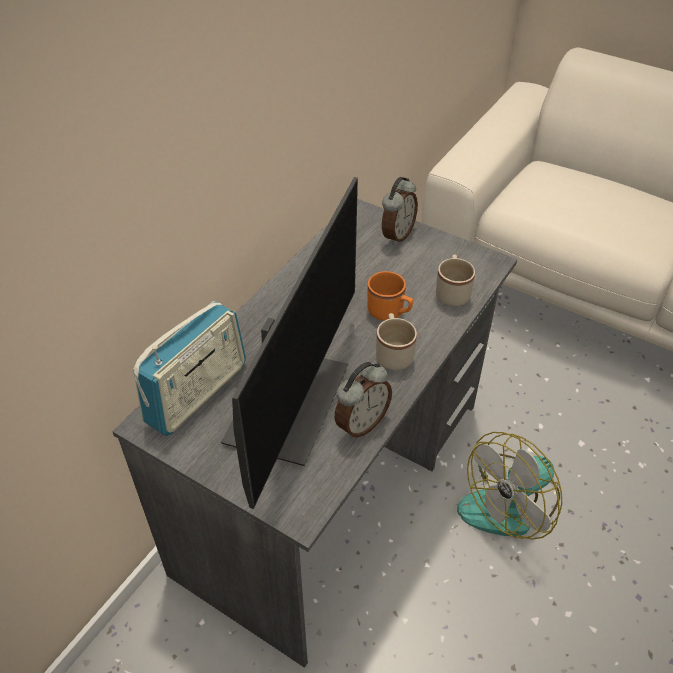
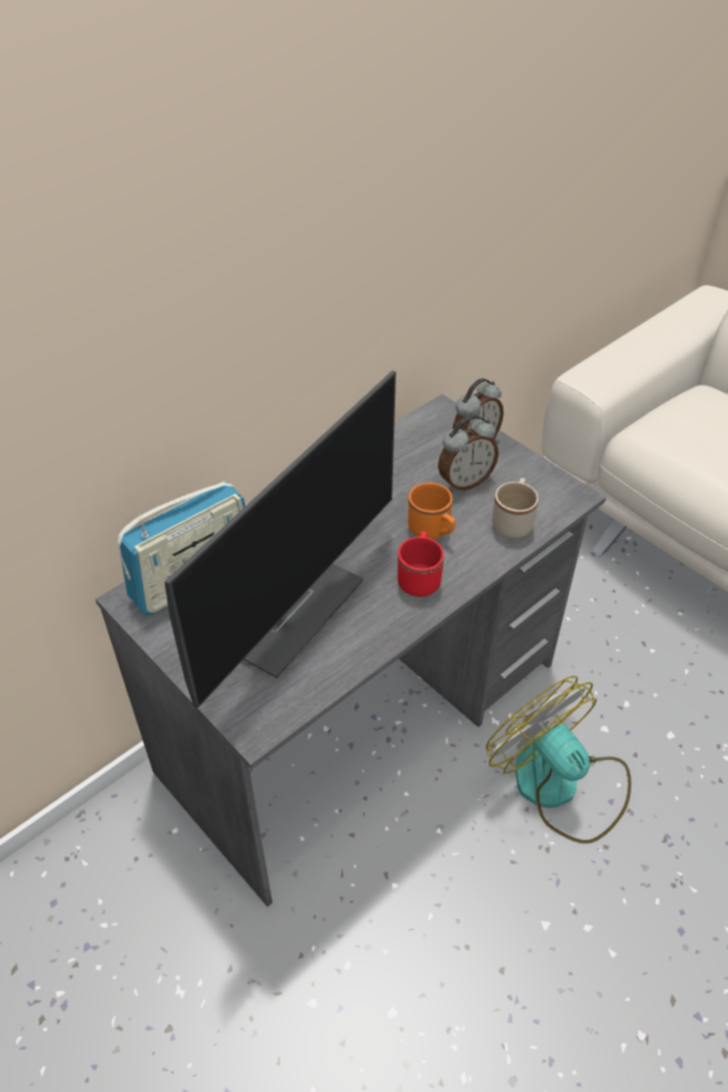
camera: 15 degrees right, 0 degrees up
(361, 423) = (355, 646): alarm clock -> alarm clock (464, 481)
(393, 354) = (419, 577): beige mug -> red mug
(510, 503) = (559, 785): fan -> fan turned 75 degrees clockwise

